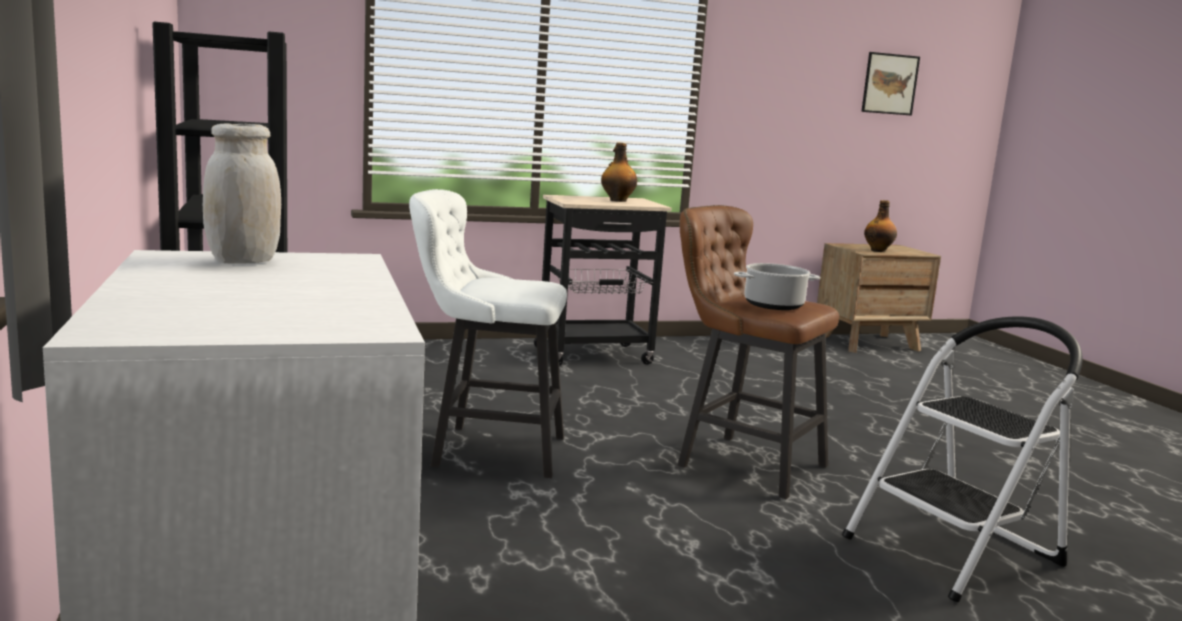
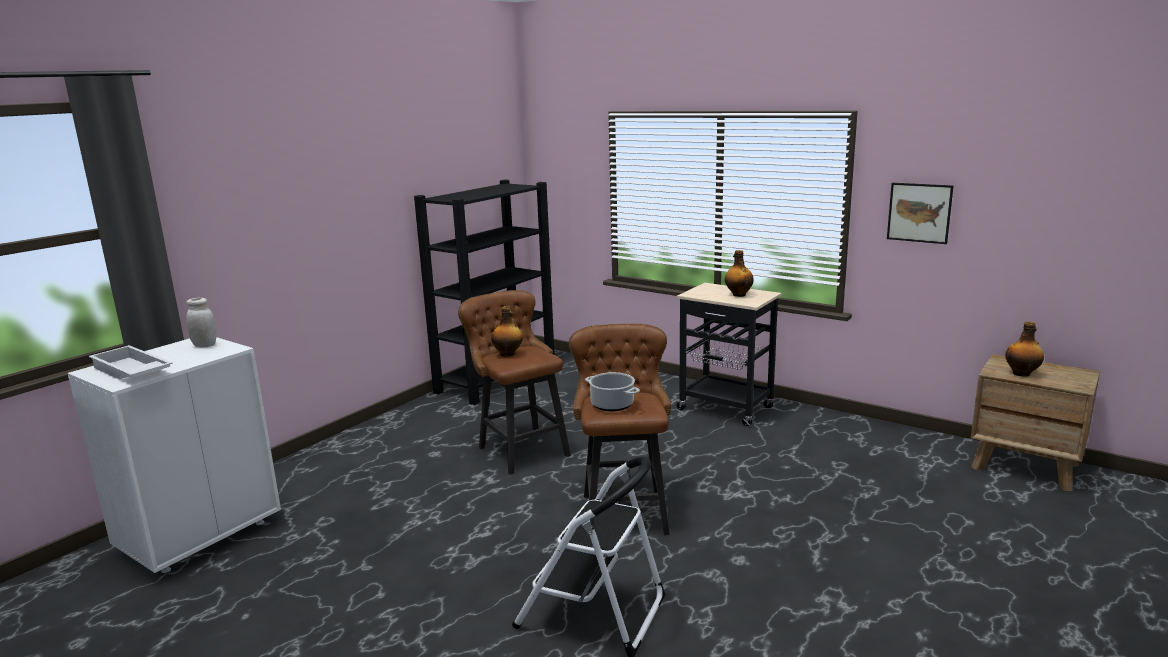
camera: 55 degrees right, 5 degrees up
(274, 312) = (130, 371): none -> white tray
(481, 449) = (518, 447): white stool -> brown stool
(493, 286) = (508, 354): none -> bottle
(890, 84) = (1082, 193): picture -> picture (919, 212)

